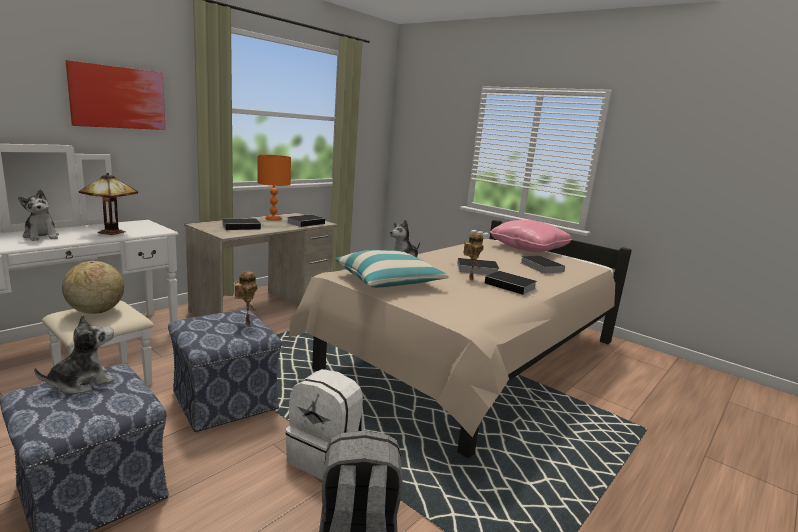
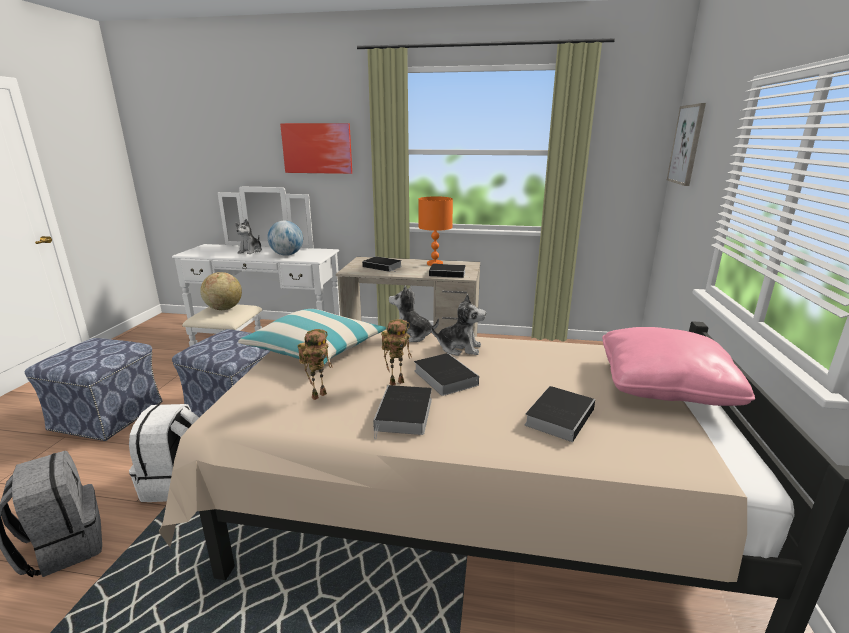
camera: 60 degrees right, 5 degrees up
(82, 383) = (106, 345): plush toy -> plush toy (459, 348)
(112, 232) = (287, 255): table lamp -> globe
(246, 322) = (241, 346): toy robot -> toy robot (319, 395)
(412, 119) = (686, 145): none -> picture

